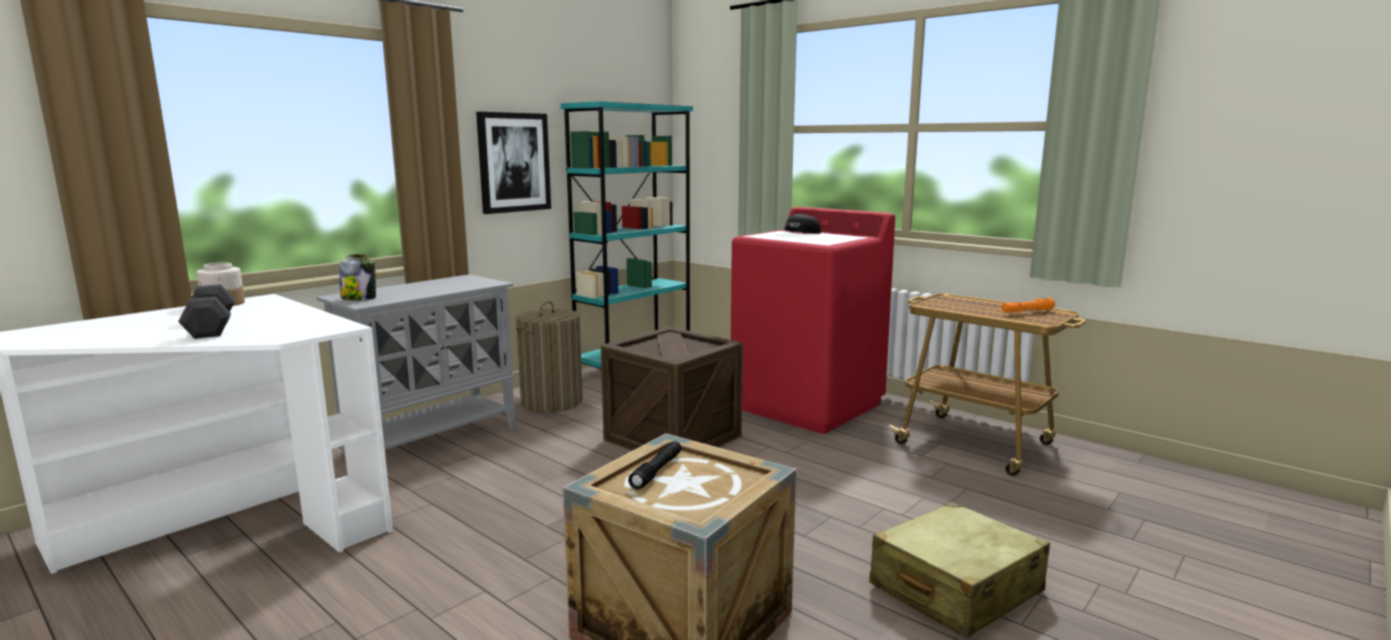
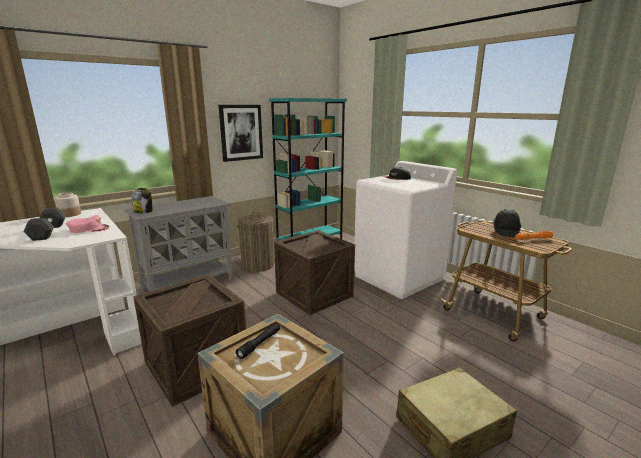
camera: 10 degrees right, 5 degrees up
(287, 320) = (89, 229): none -> pink cap
(506, 552) = (196, 365): none -> crate
(808, 405) = (398, 278): red washing machine -> white washing machine
(983, 305) = (505, 231): none -> black hard hat

